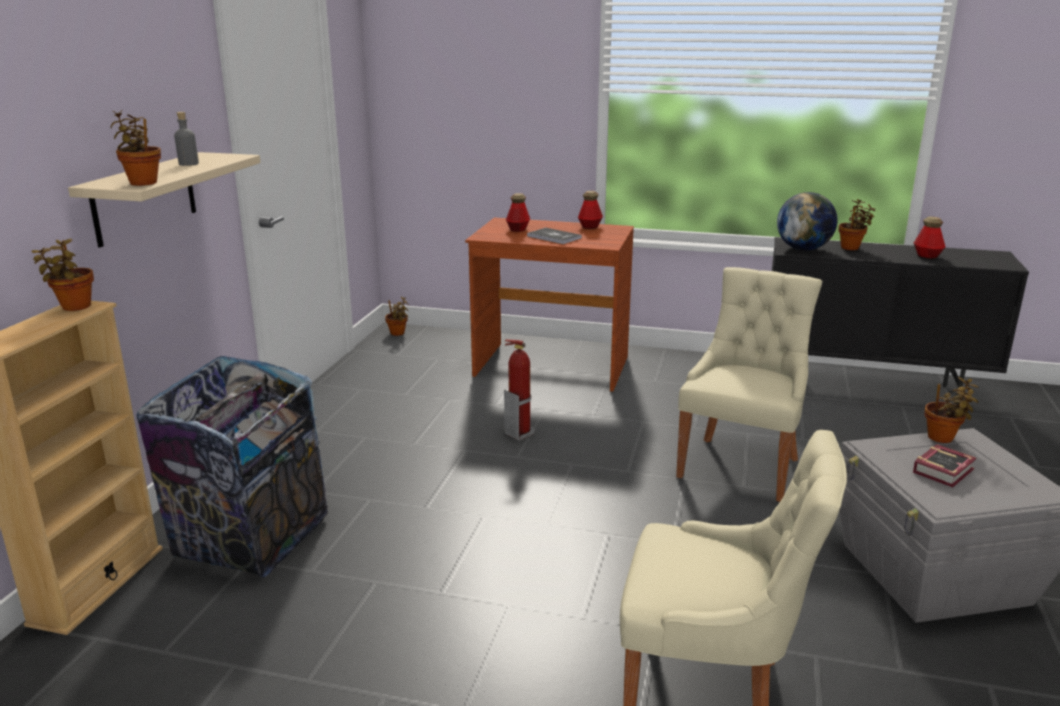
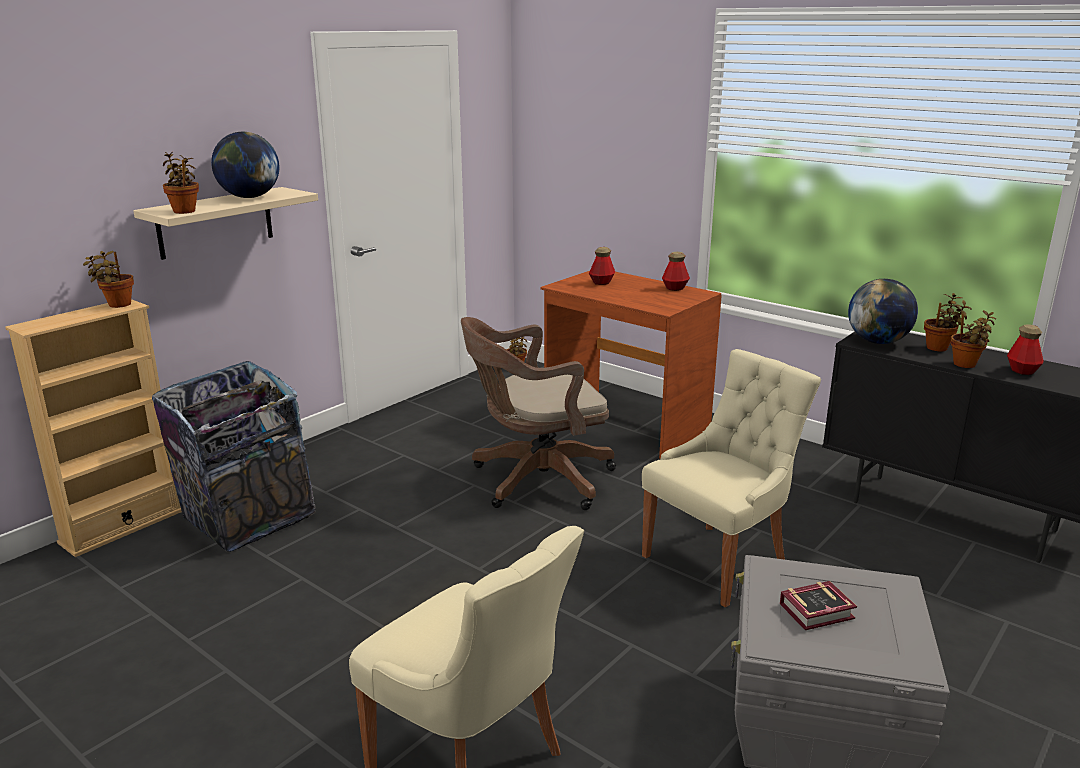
camera: 25 degrees right, 0 degrees up
(188, 164) = (249, 197): grey bottle -> globe
(519, 433) = (535, 480): fire extinguisher -> brown office chair
(554, 237) = (624, 294): book -> none
(943, 438) = (862, 578): potted plant -> potted plant (966, 365)

